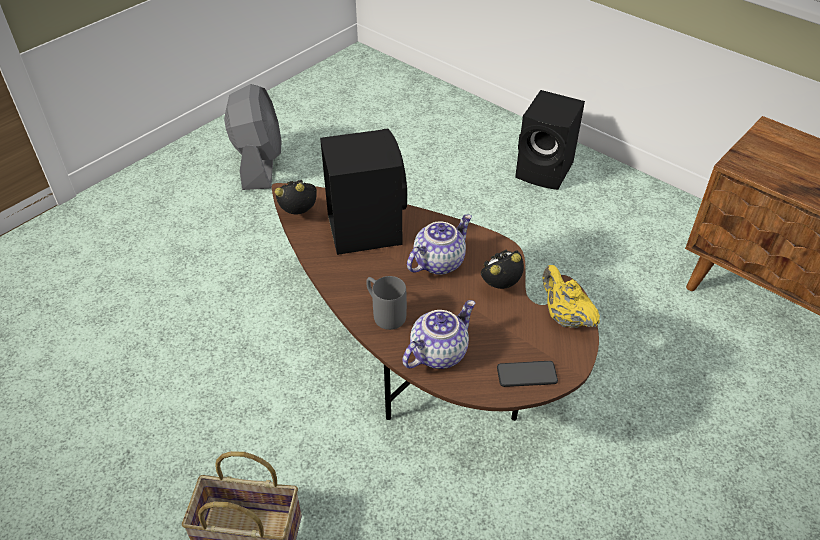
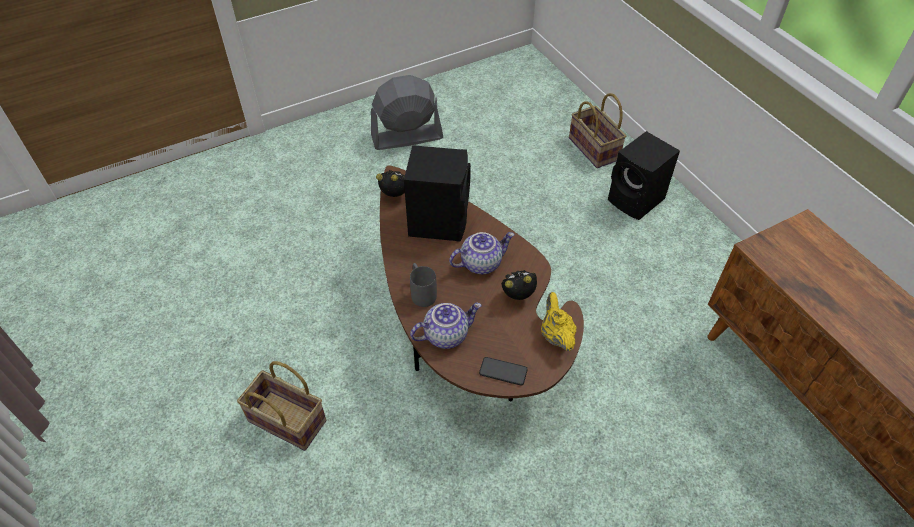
camera: 20 degrees right, 5 degrees up
(259, 163) = (406, 137): grey fan -> grey fan turned 120 degrees counterclockwise
(477, 130) = (595, 149): none -> basket

